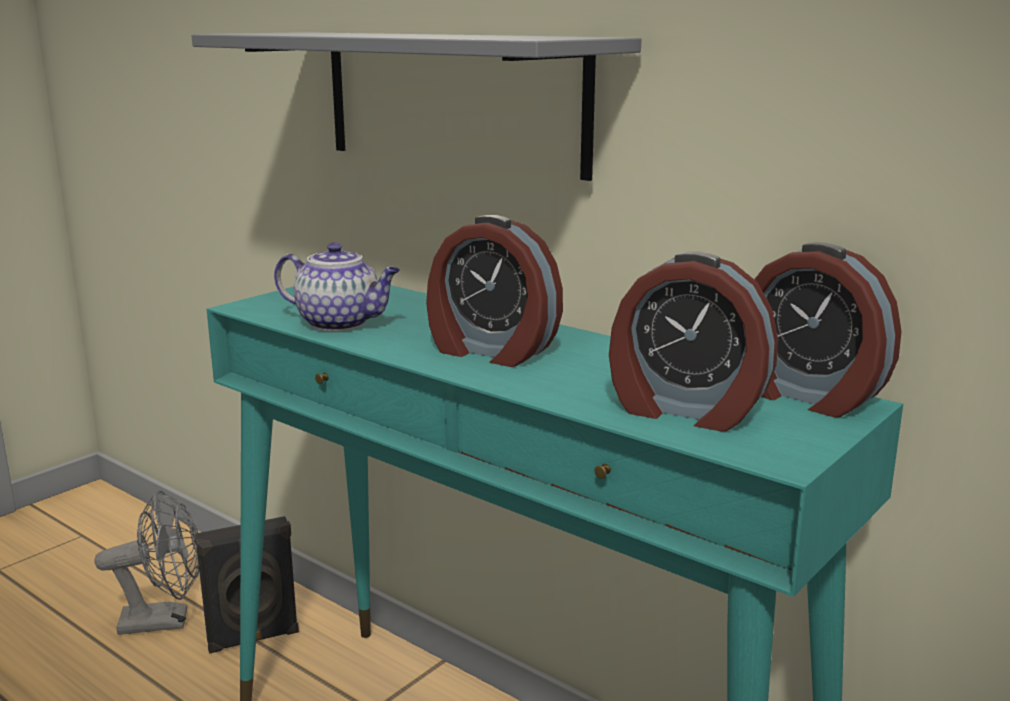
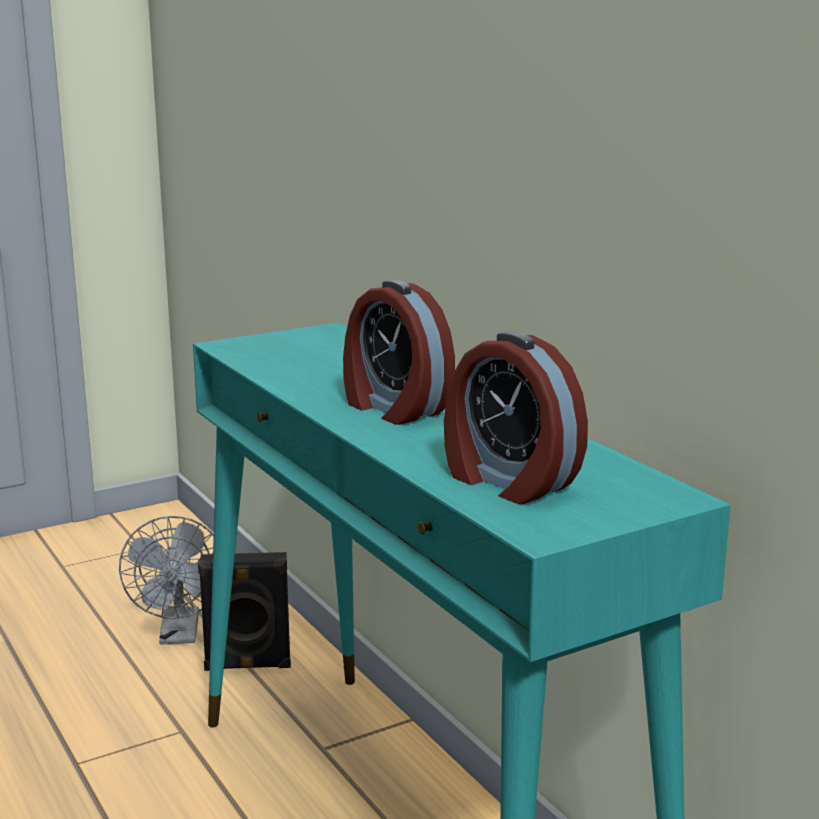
camera: 20 degrees right, 0 degrees up
(165, 620) = (180, 635): grey fan -> grey fan turned 75 degrees clockwise
(341, 323) = (290, 368): teapot -> none
(451, 100) = (425, 163): grey shelf -> none
(806, 396) = (640, 484): alarm clock -> none

